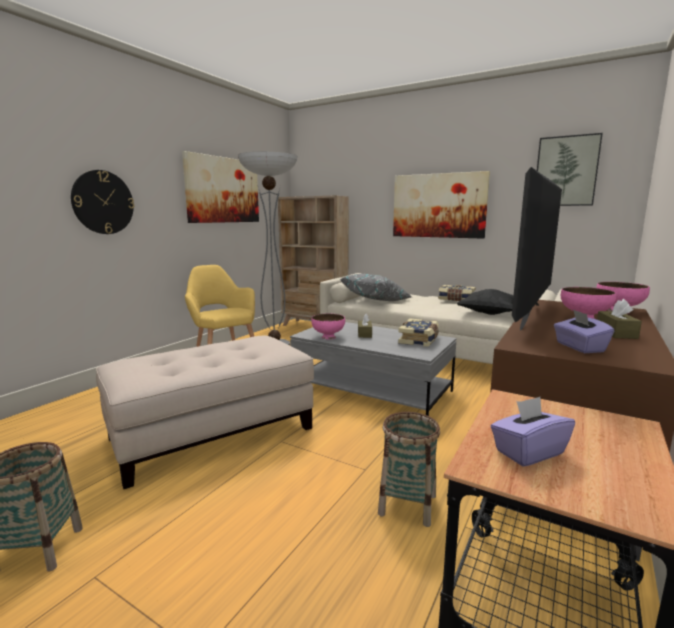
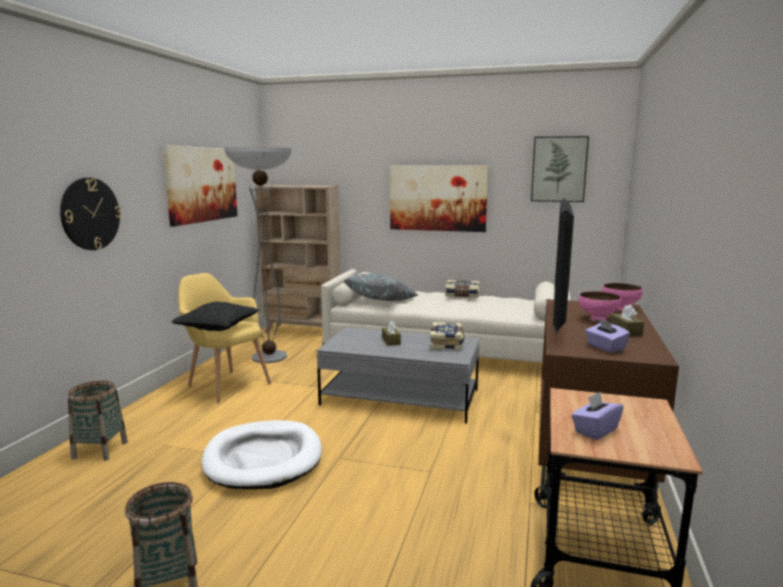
camera: 15 degrees left, 0 degrees up
(212, 432) = (263, 458): beige ottoman -> white dog bed
(328, 337) = (357, 348): pink bowl -> none
(407, 505) = (479, 494): basket -> basket (100, 450)
(488, 314) = (499, 310): black pillow -> black pillow (217, 330)

